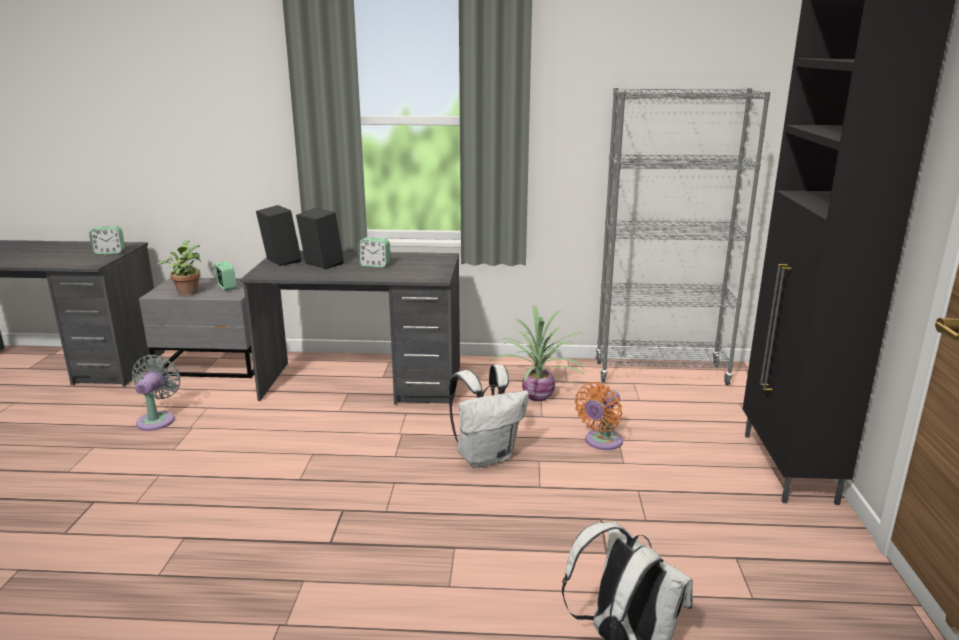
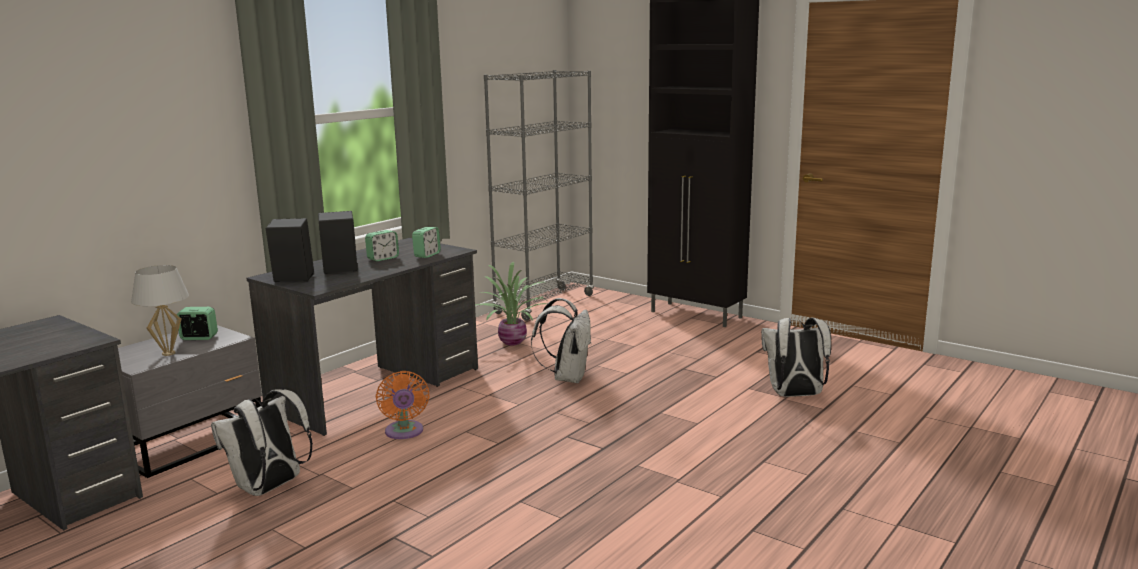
camera: 55 degrees left, 5 degrees down
(109, 252) = (58, 331): alarm clock -> alarm clock (427, 255)
(157, 419) = (269, 488): grey fan -> white backpack
(187, 292) = (169, 353): potted plant -> white table lamp
(601, 442) = (602, 344): orange fan -> orange fan (404, 432)

